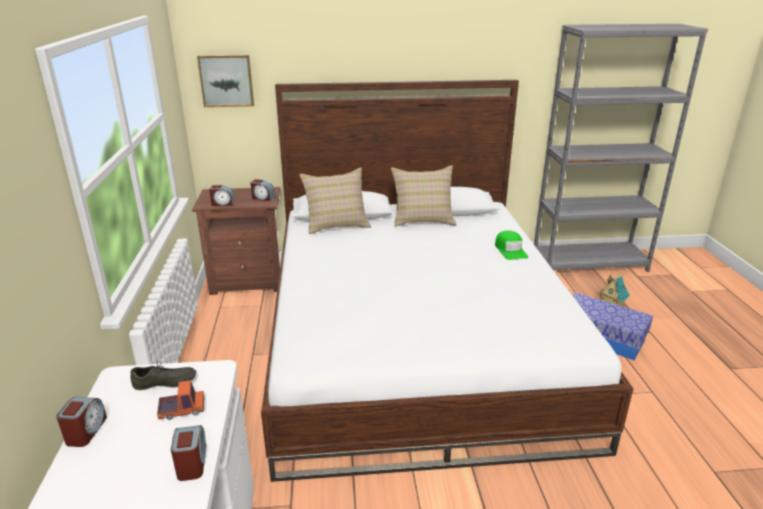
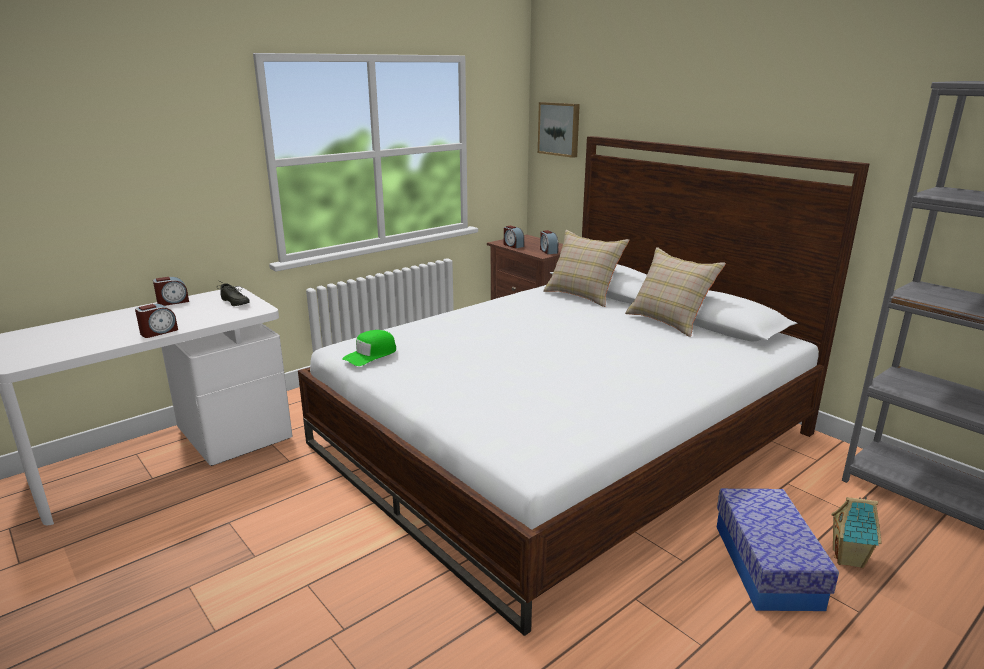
camera: 55 degrees right, 5 degrees down
(182, 410) = (209, 314): toy truck -> none
(510, 250) = (685, 376): green cap -> green cap (371, 355)

